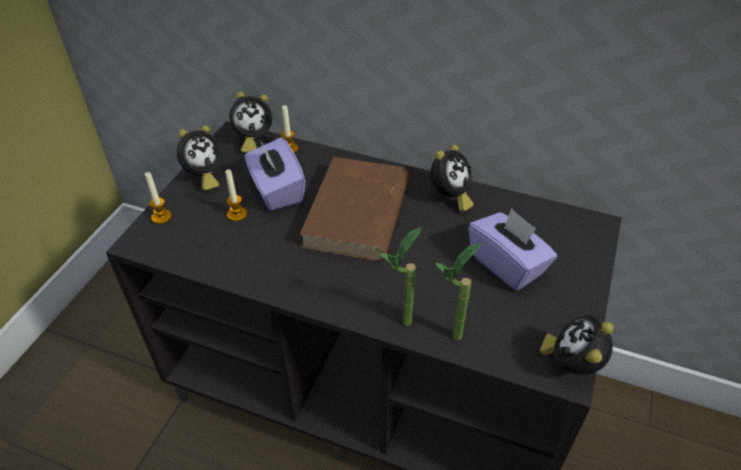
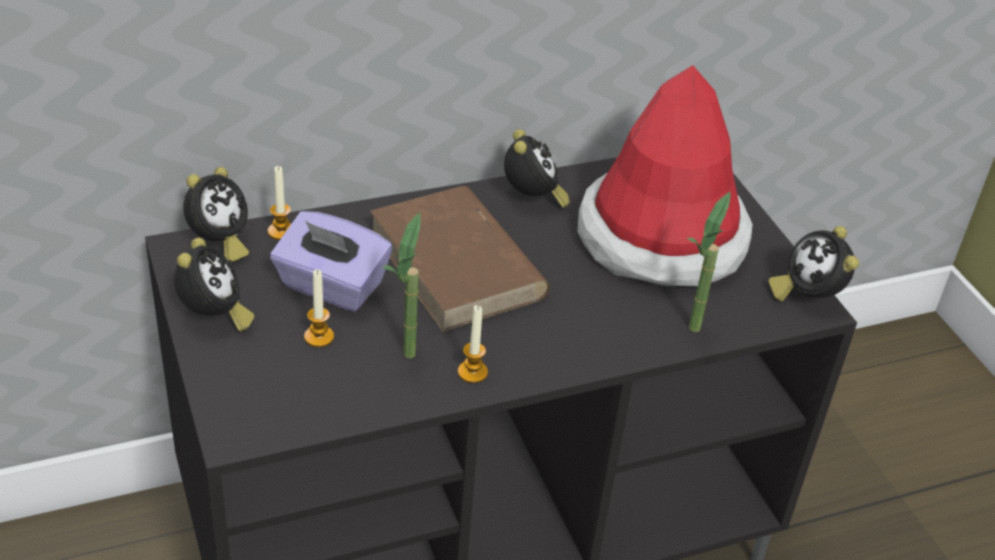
camera: 45 degrees left, 5 degrees down
(161, 217) = (224, 390): candle -> candle (472, 372)
(399, 327) = (636, 350): potted plant -> potted plant (407, 363)
(507, 264) = (662, 238): purple tissue box -> hat

